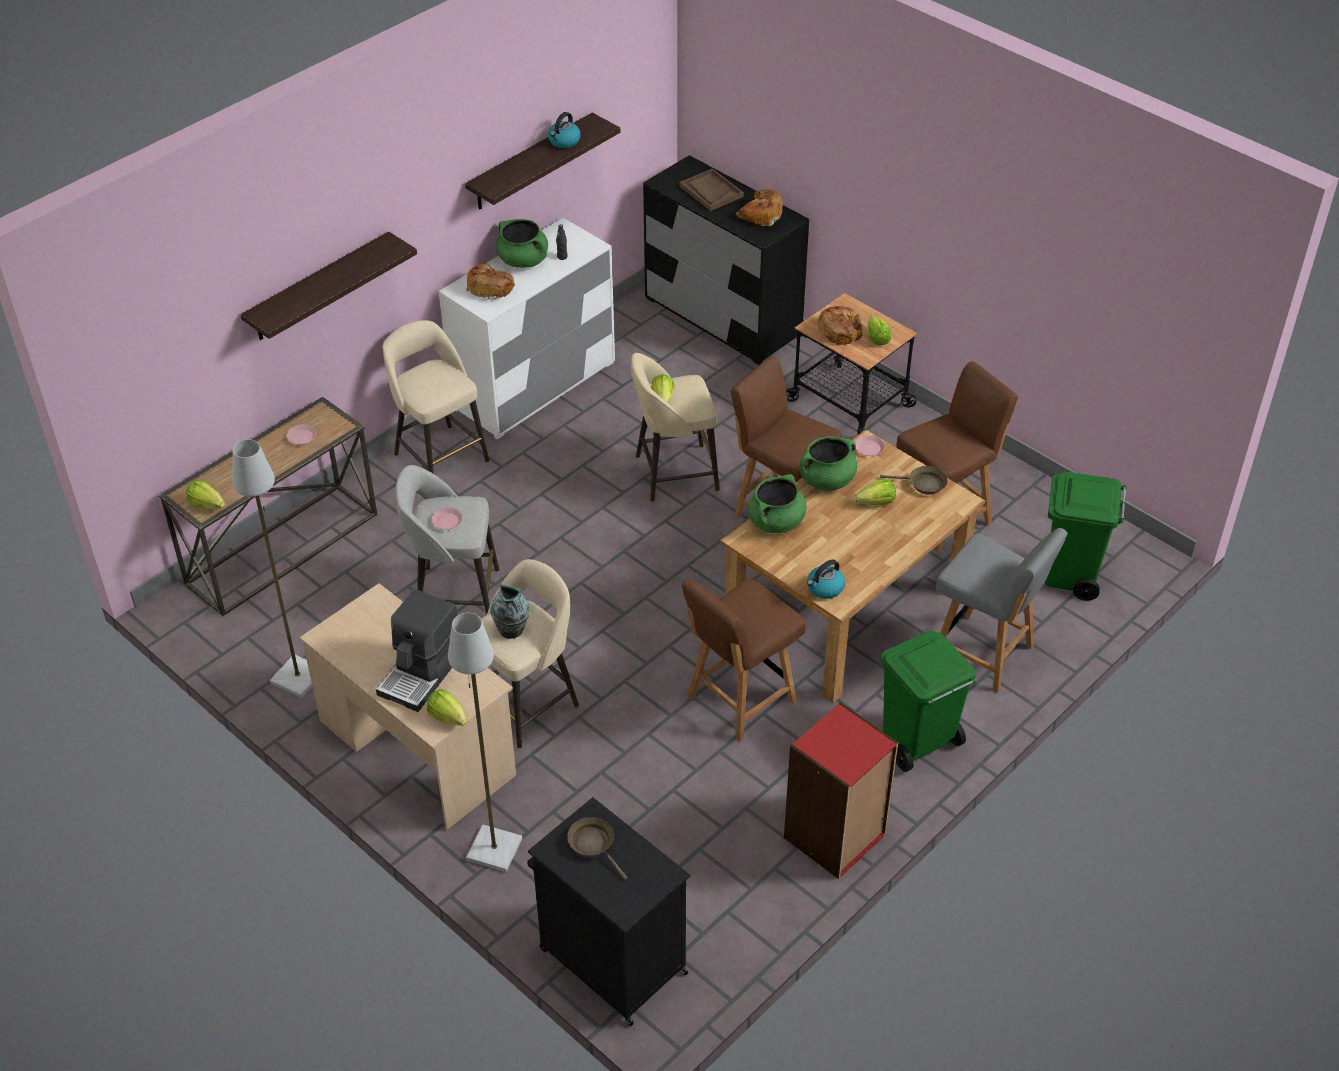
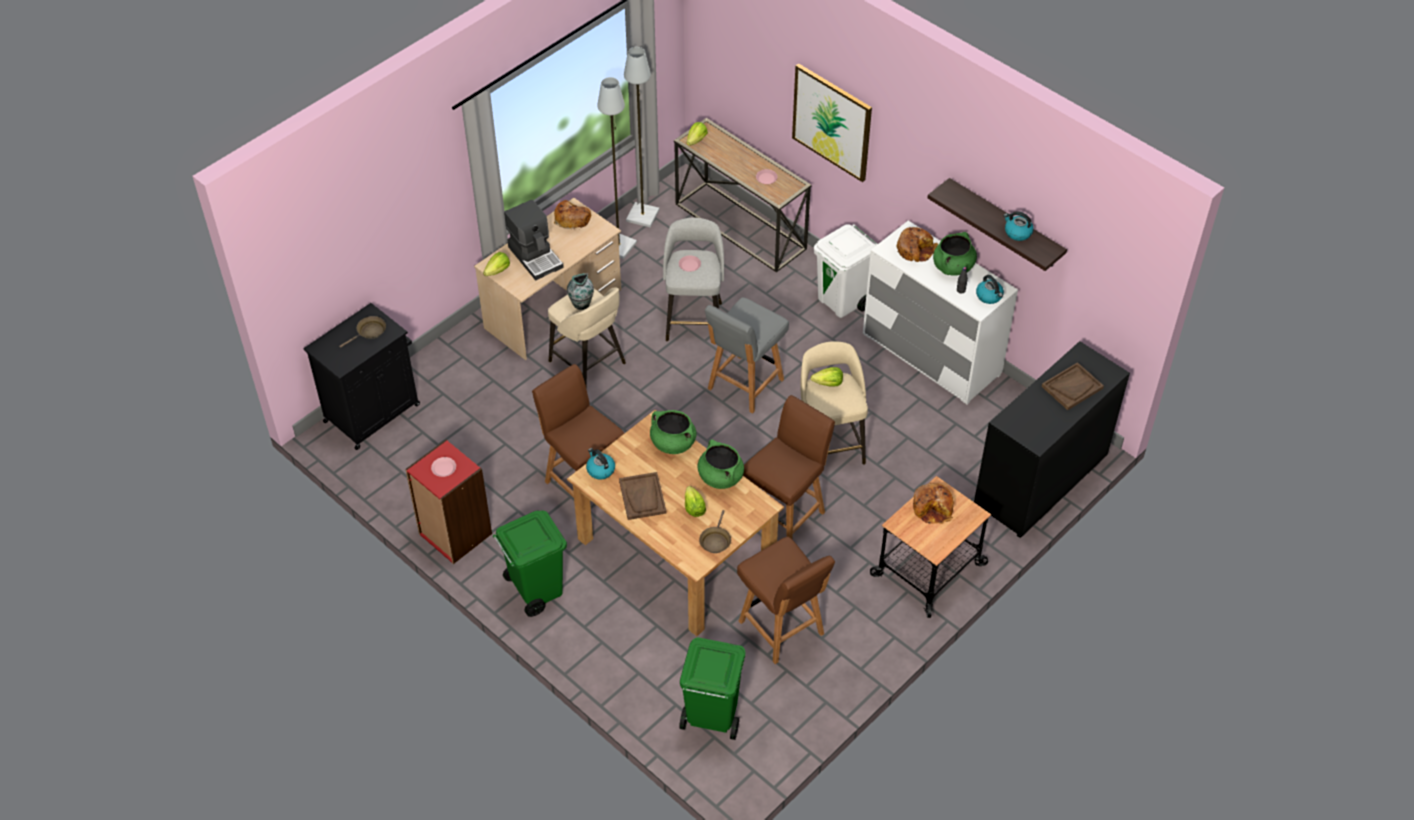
camera: 90 degrees right, 5 degrees up
(319, 287) = (832, 122): shelf -> picture
(421, 674) = (536, 256): coffee machine -> coffee machine turned 150 degrees counterclockwise
(439, 456) = (842, 302): beige stool -> white trash can
(493, 850) = (465, 352): grey floor lamp -> grey floor lamp (642, 215)
(573, 237) = (989, 296): none -> kettle
(760, 214) = (1041, 421): bread -> bread (572, 218)
(865, 548) = (642, 497): none -> brown tray
(869, 448) = (759, 507): pink plate -> pink plate (444, 468)
(876, 338) = (925, 534): lettuce -> none
(984, 654) = (623, 643): grey chair -> grey chair (744, 385)

